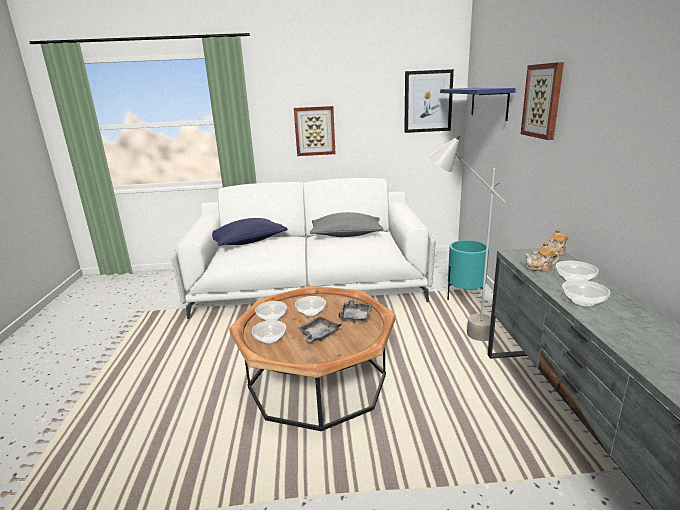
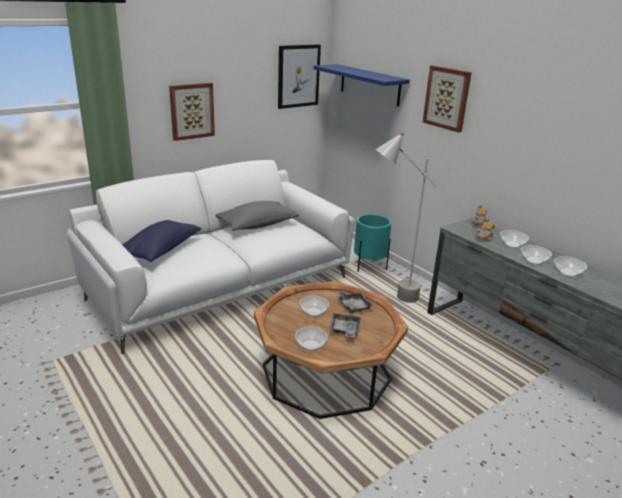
camera: 35 degrees left, 5 degrees up
(271, 318) = (285, 326): bowl -> bowl (567, 272)

